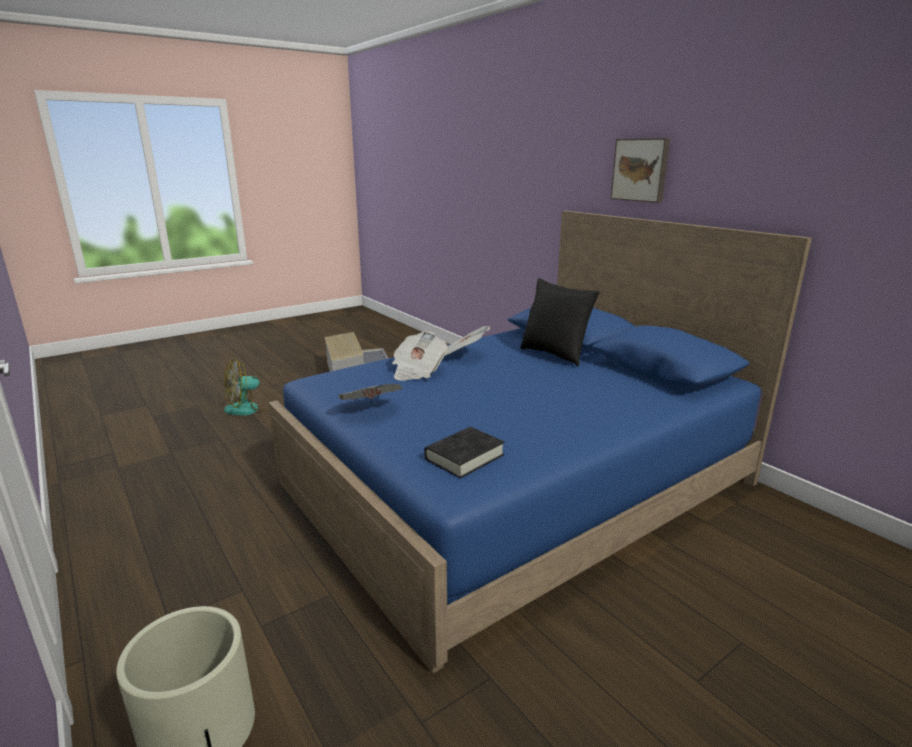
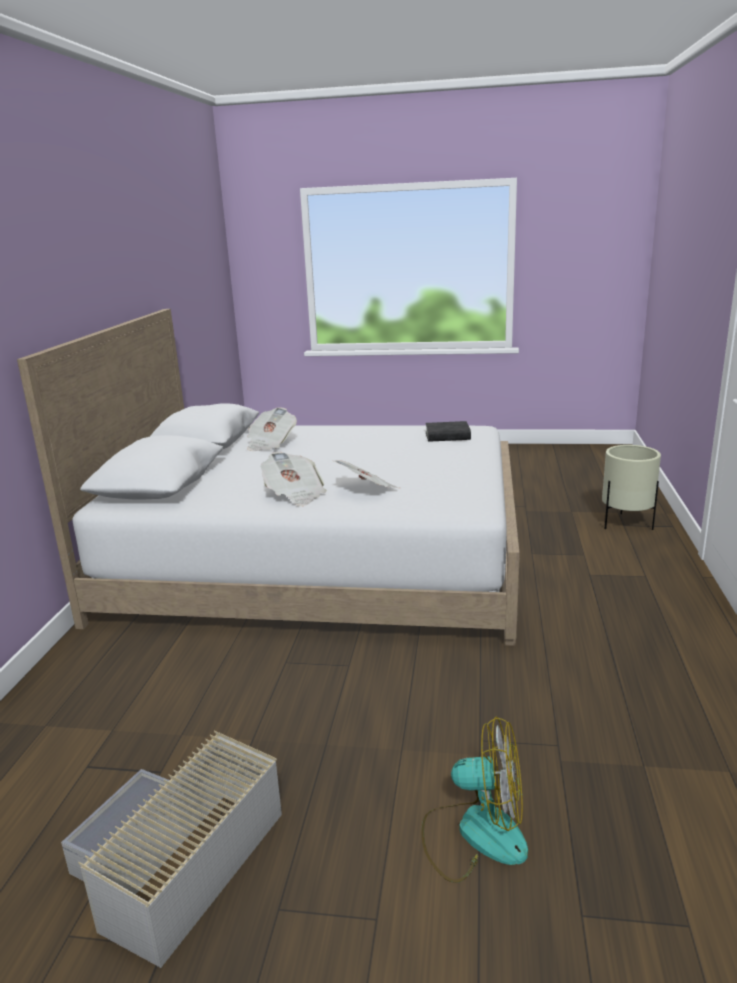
camera: 135 degrees left, 0 degrees up
(371, 409) = (459, 472): newspaper -> newspaper (270, 444)
(518, 483) = (319, 562): blue bed -> white bed
(555, 354) = (226, 472): black pillow -> none
(641, 170) = (66, 280): picture -> none

